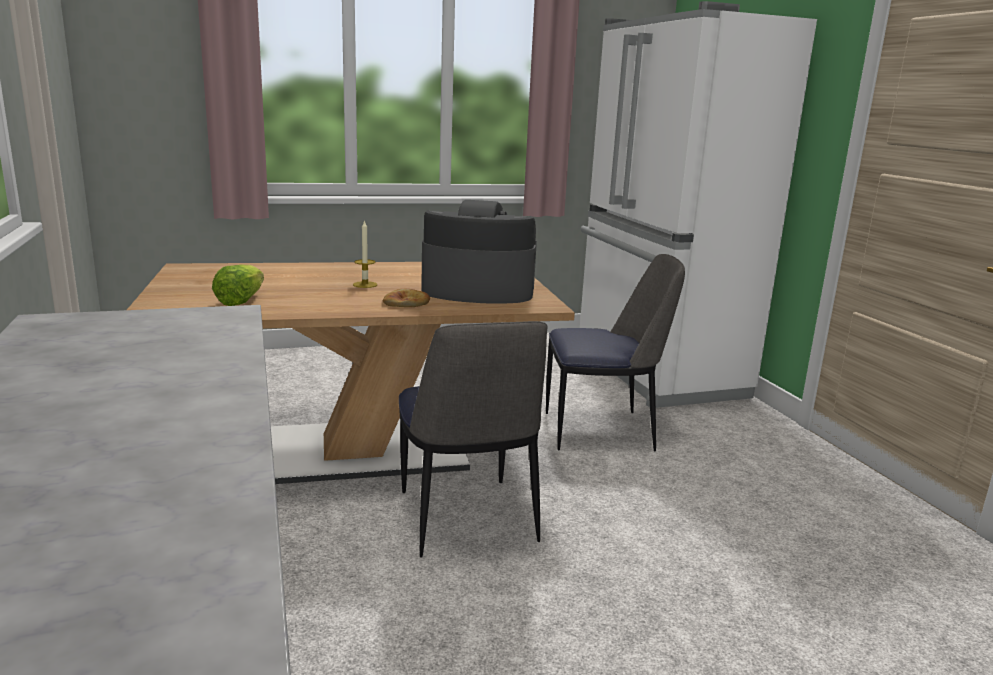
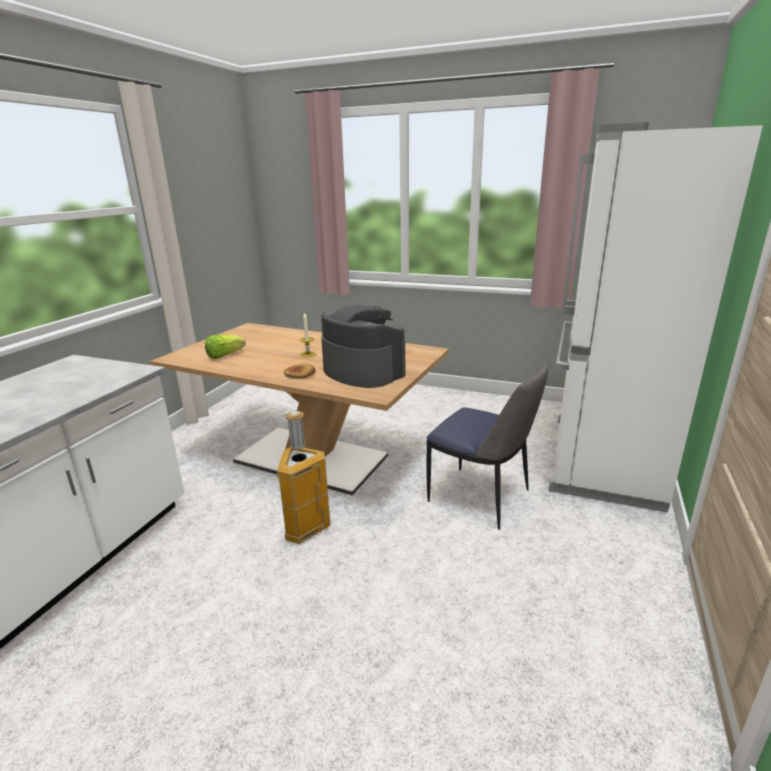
camera: 40 degrees right, 5 degrees up
(467, 519) = (305, 529): chair -> trash can

